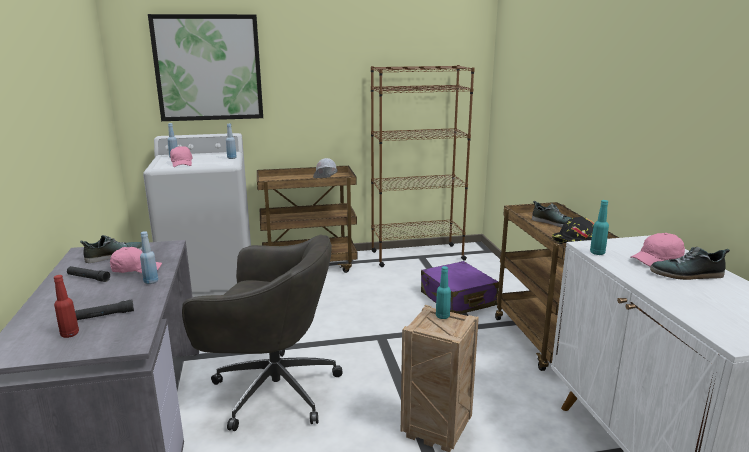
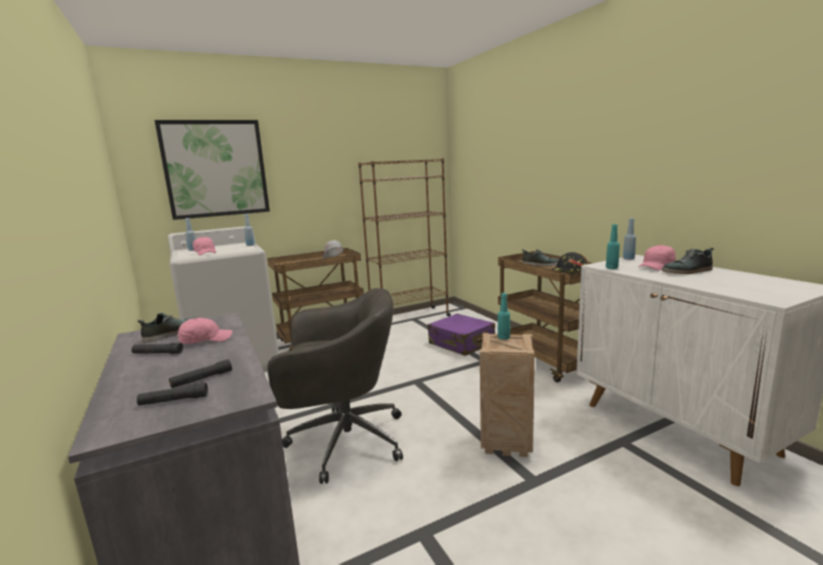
camera: 15 degrees left, 5 degrees down
(70, 334) = (174, 400): red bottle -> black flashlight
(151, 282) = (230, 346): blue bottle -> blue bottle (628, 258)

